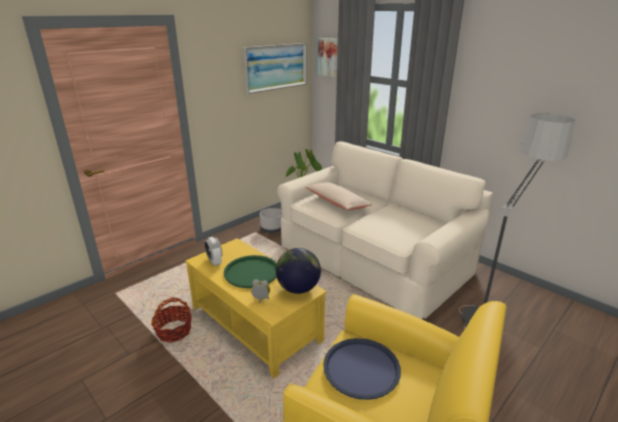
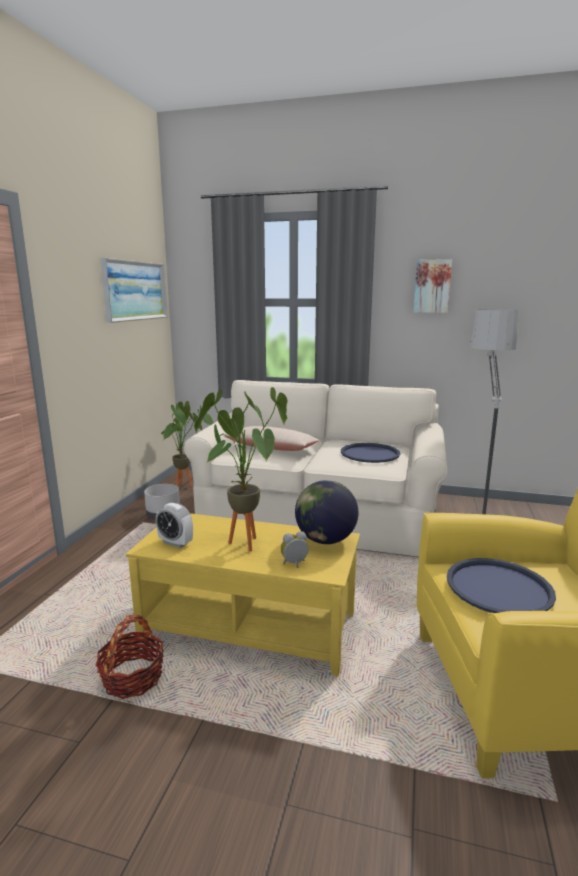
camera: 30 degrees left, 10 degrees down
(251, 272) = (244, 540): green tray -> potted plant
(328, 57) = (194, 281): picture -> picture (432, 286)
(402, 225) = (370, 453): none -> blue tray

